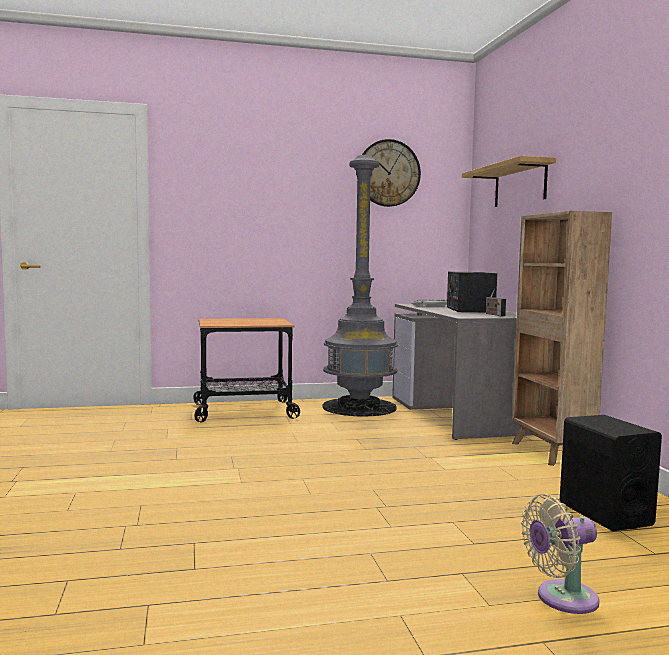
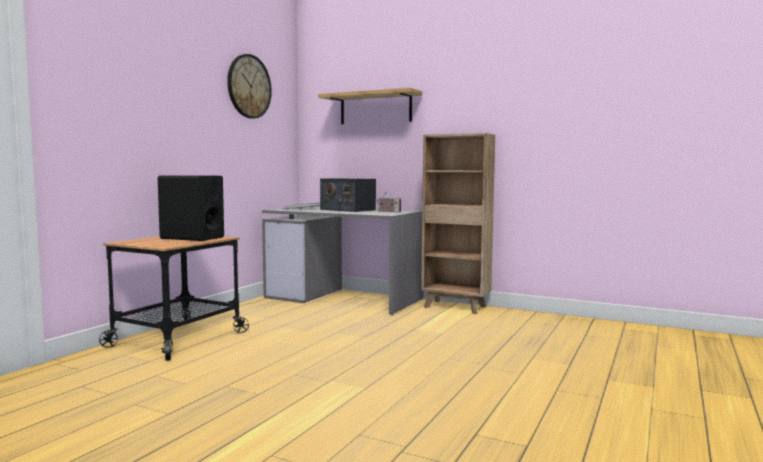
camera: 50 degrees left, 0 degrees up
(359, 407) = (263, 310): grey floor lamp -> none
(561, 599) = (657, 371): beige fan -> none
(604, 513) = (561, 329): black speaker -> black speaker (192, 238)

